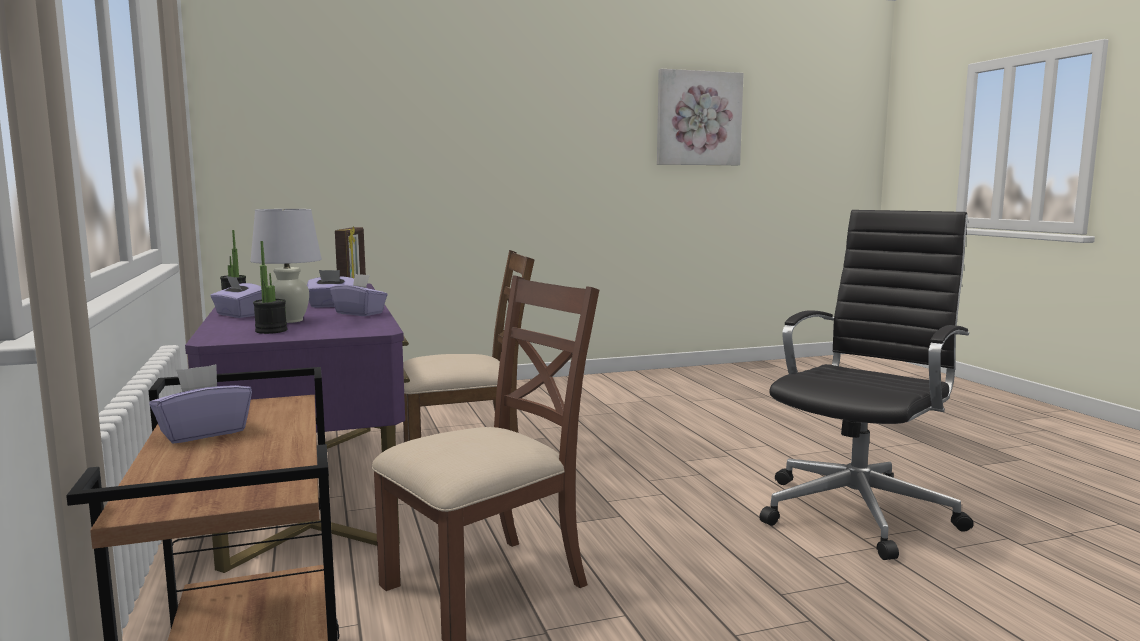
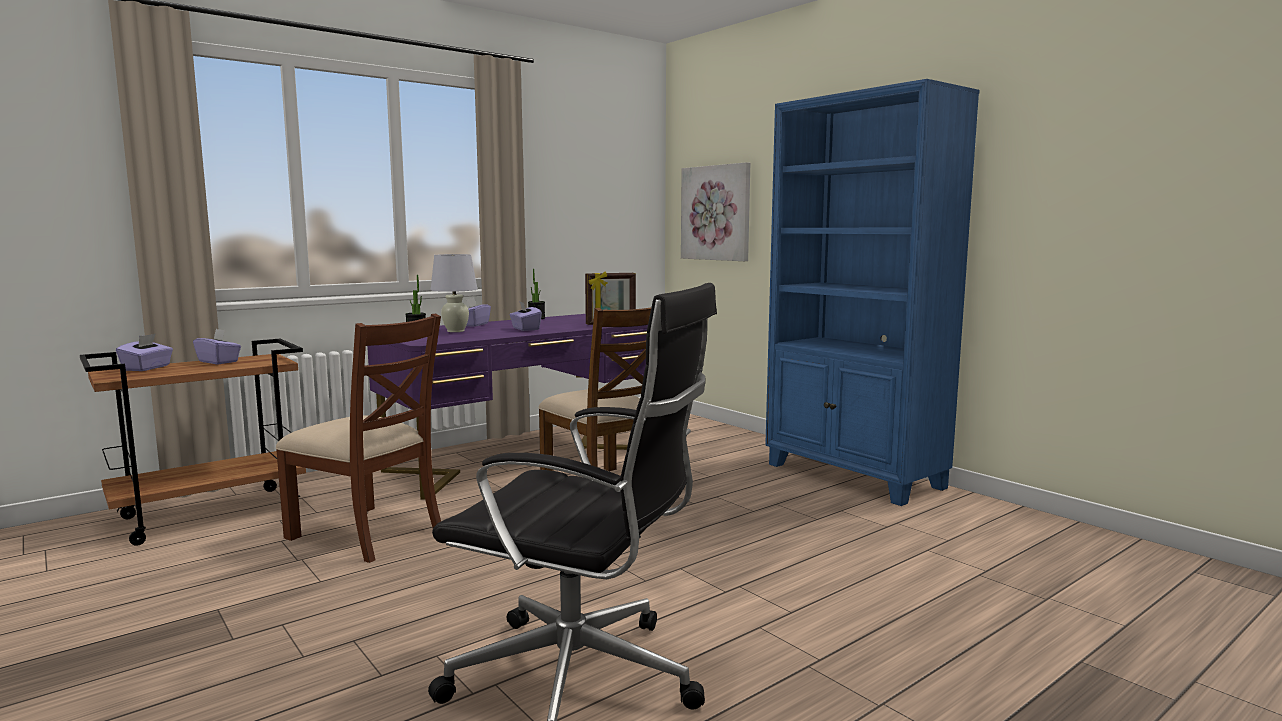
camera: 70 degrees right, 0 degrees up
(360, 313) = (494, 334): purple tissue box -> purple tissue box (147, 368)
(538, 388) = (854, 476): none -> blue bookcase
(698, 118) = (1168, 127): picture -> picture (716, 213)

